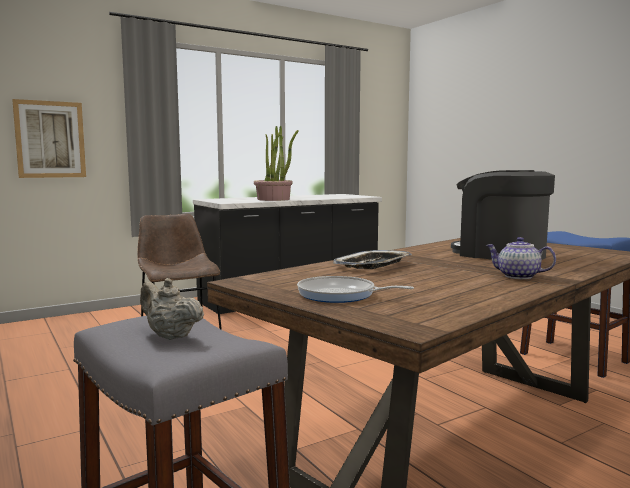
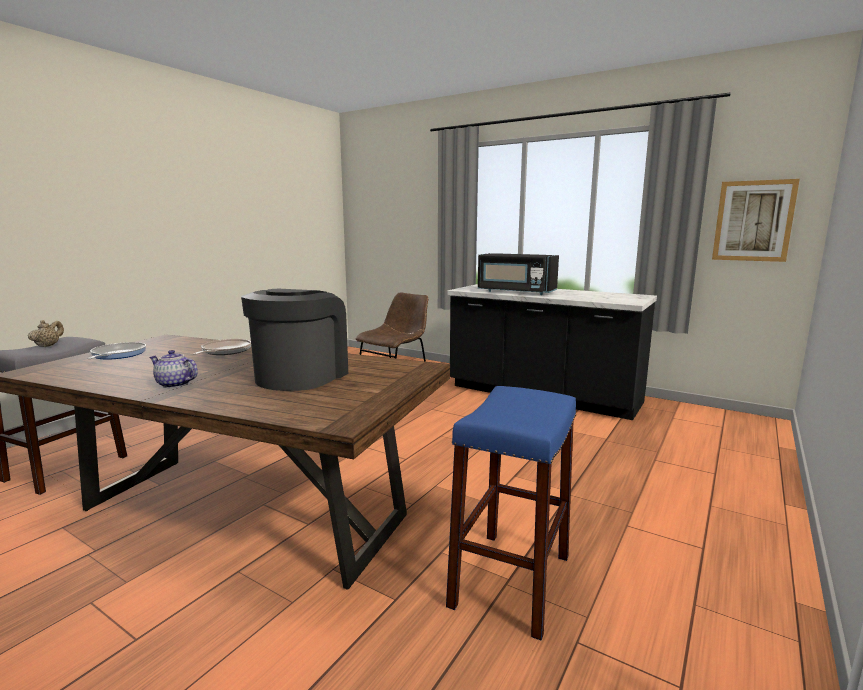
camera: 65 degrees right, 5 degrees up
(50, 139) = (400, 231): picture -> picture (753, 221)
(274, 199) = (515, 292): potted plant -> black microwave
(373, 265) = (225, 351): tray -> frying pan
(517, 276) = (174, 384): teapot -> teapot turned 75 degrees counterclockwise

